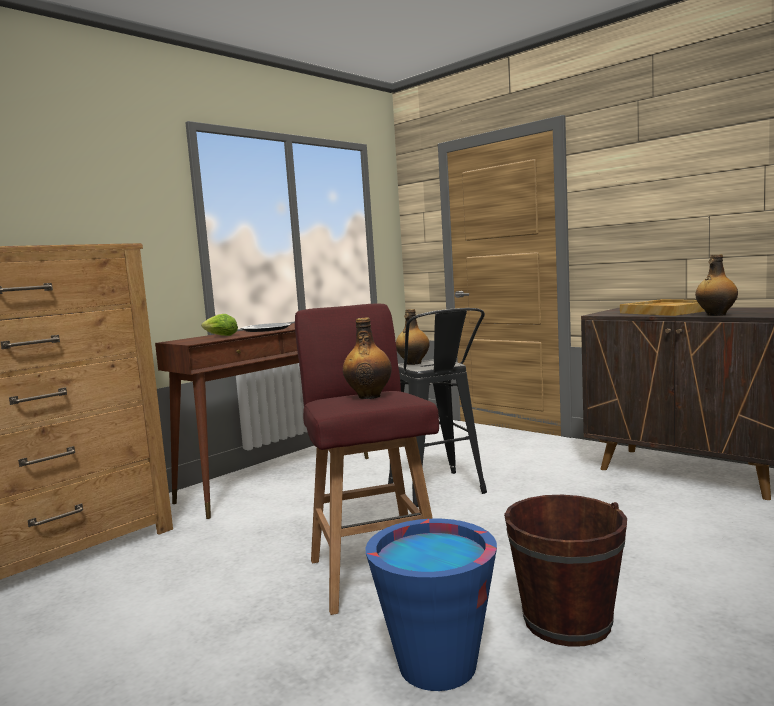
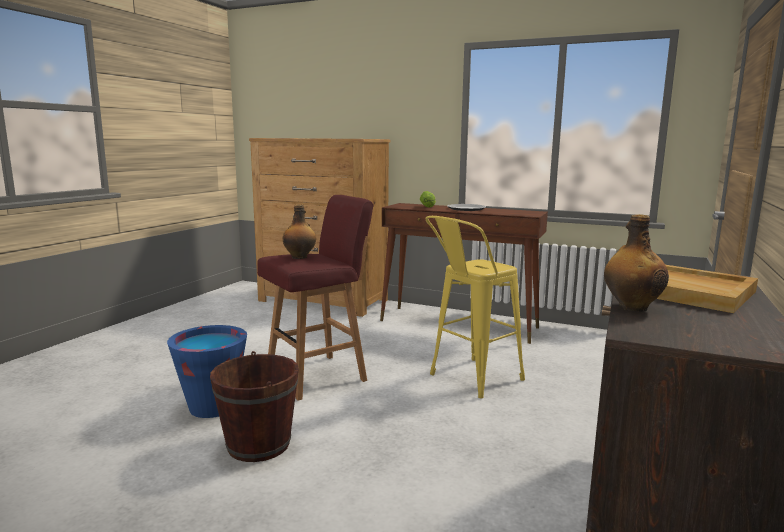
camera: 70 degrees right, 5 degrees up
(413, 363) = (482, 262): bottle -> none
(440, 492) = (469, 380): black stool -> yellow stool

